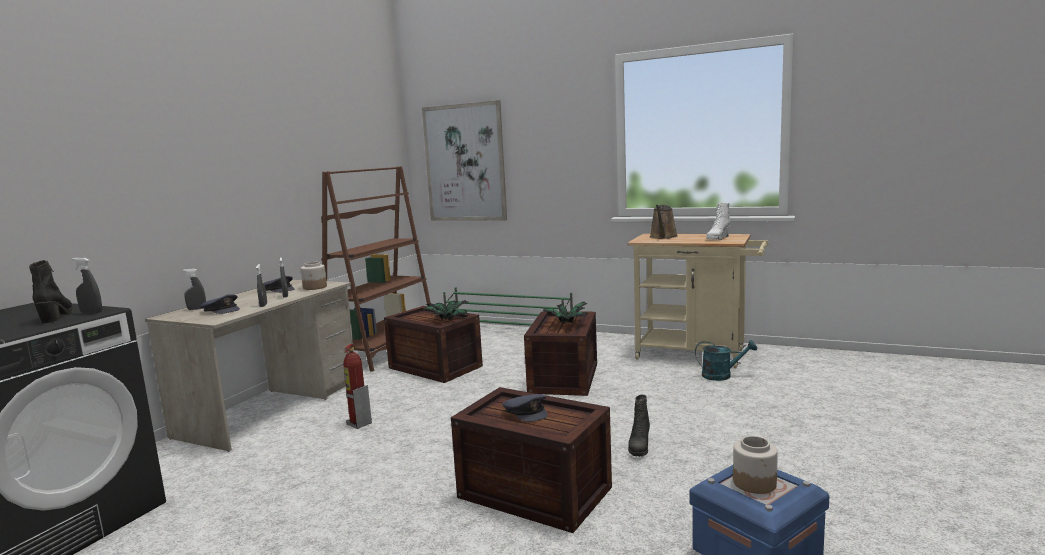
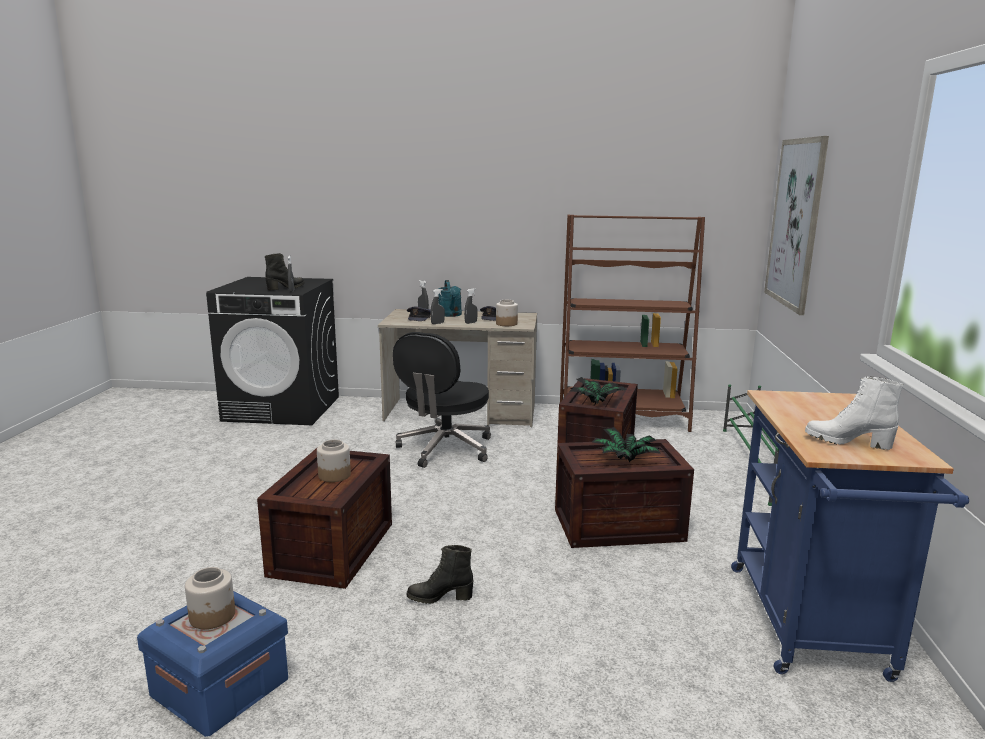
camera: 70 degrees right, 5 degrees up
(358, 424) = (444, 449): fire extinguisher -> black office chair
(526, 412) = (335, 475): grey cap -> jar
(663, 237) = (823, 406): brown watering can -> none
(697, 355) = (811, 628): beige cart -> blue cart
(722, 375) = (728, 657): turquoise watering can -> turquoise watering can (451, 315)

